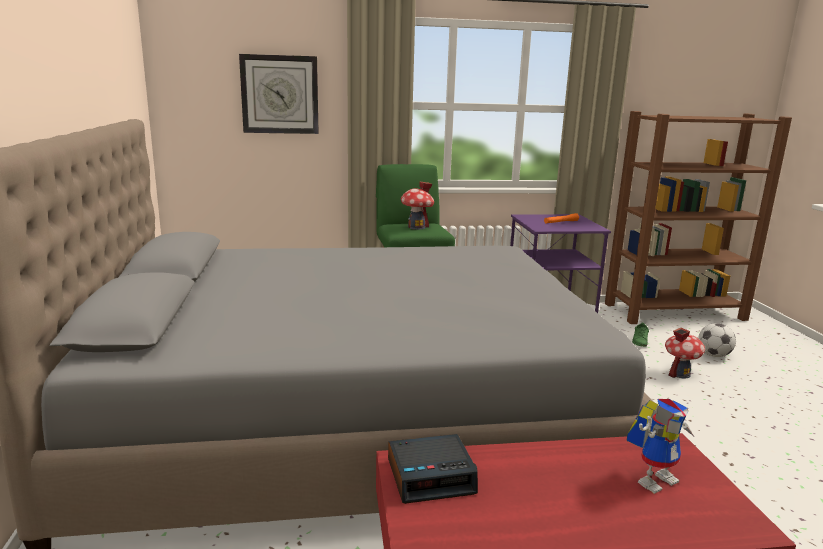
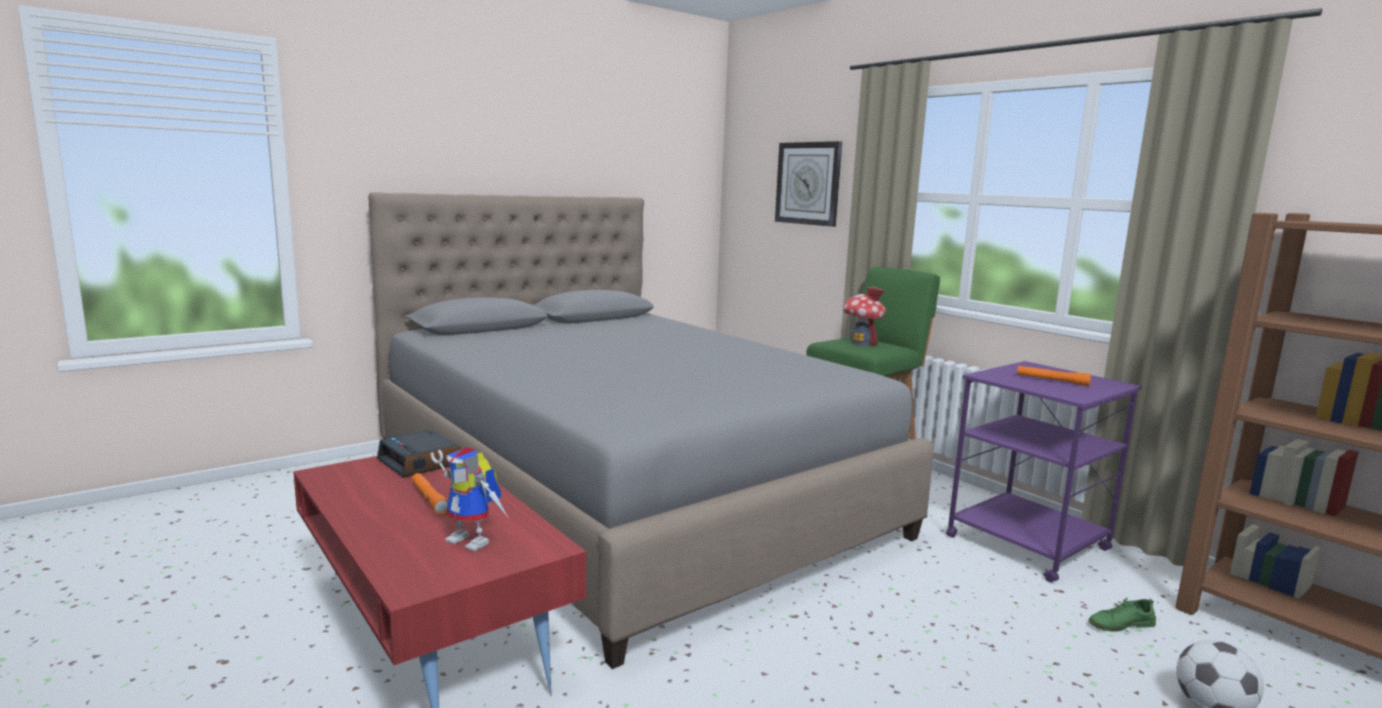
camera: 60 degrees right, 5 degrees down
(546, 487) = (429, 499): none -> orange flashlight
(679, 373) = (1054, 673): toy house -> none

